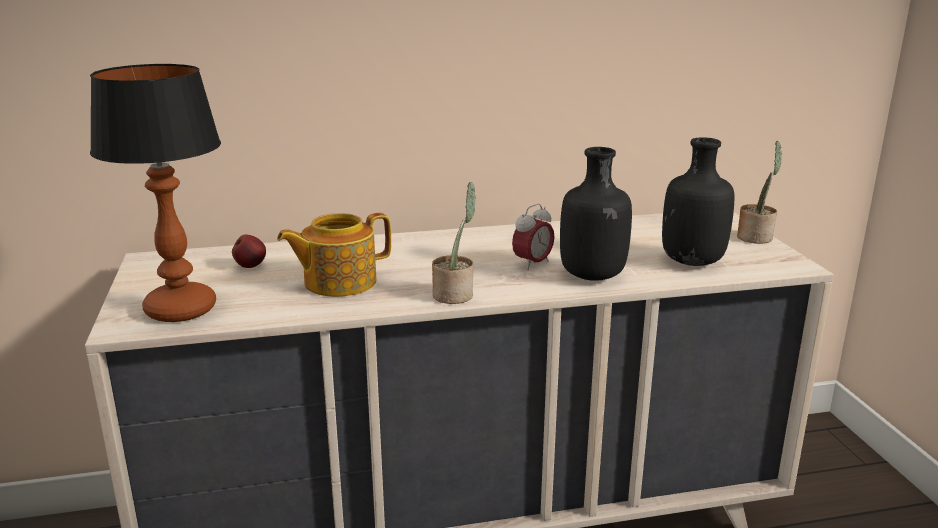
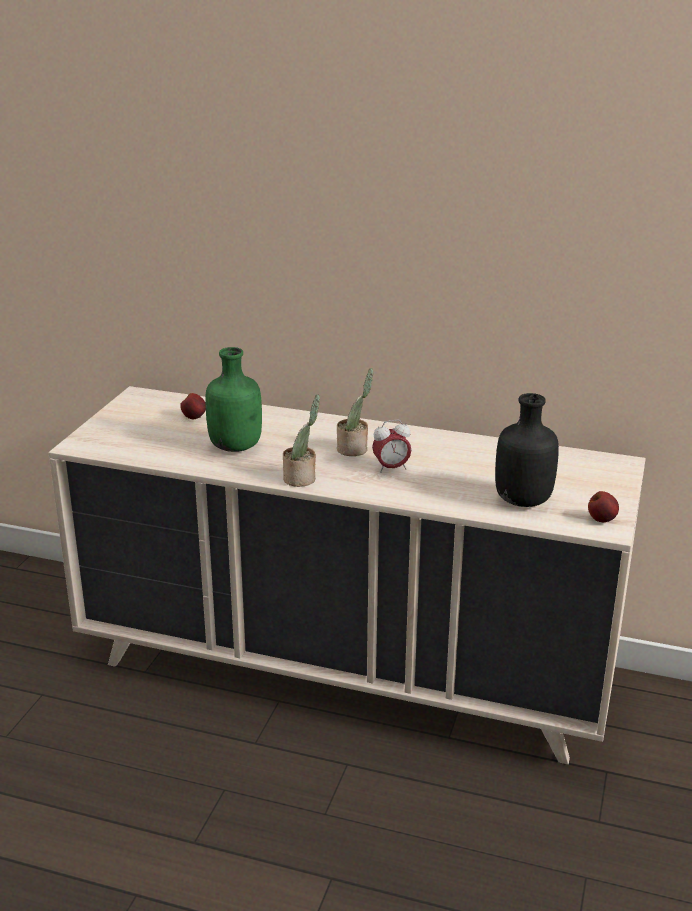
camera: 30 degrees right, 5 degrees up
(179, 309) = (119, 441): table lamp -> none
(338, 282) = (236, 446): teapot -> green bottle
(592, 276) = (421, 491): black bottle -> none
(756, 237) = (619, 493): potted plant -> potted plant (354, 449)
(778, 260) = (601, 520): none -> apple

